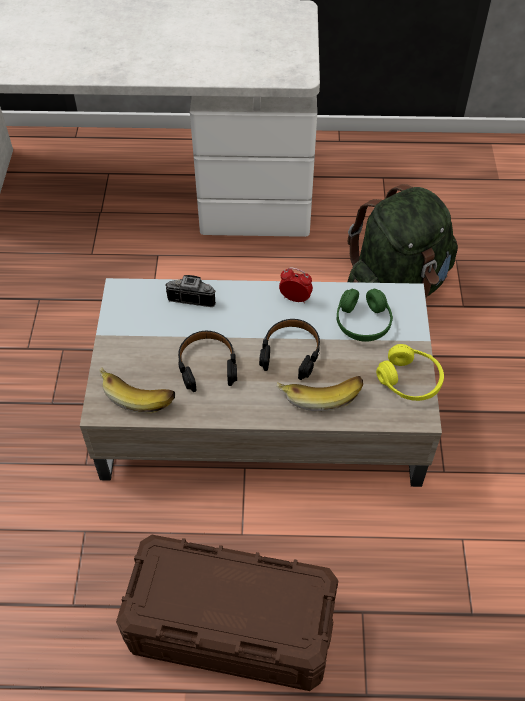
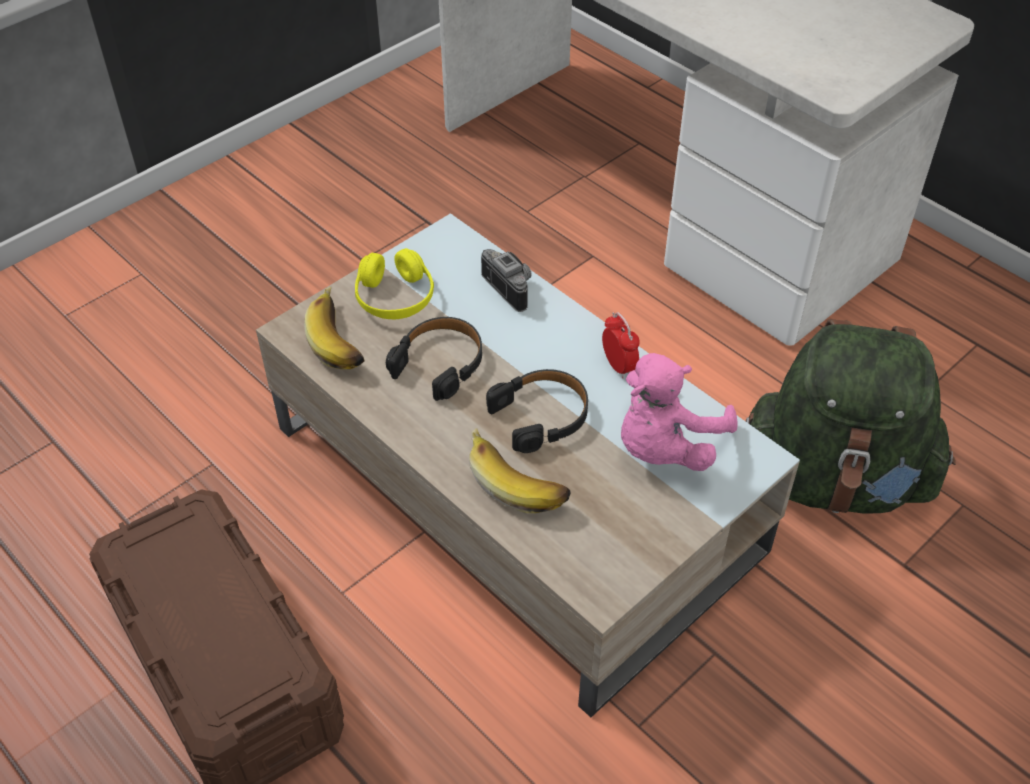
camera: 45 degrees right, 5 degrees down
(363, 322) = (664, 446): green headphones -> pink plush toy
(409, 380) = (638, 548): yellow headphones -> yellow headphones (395, 297)

